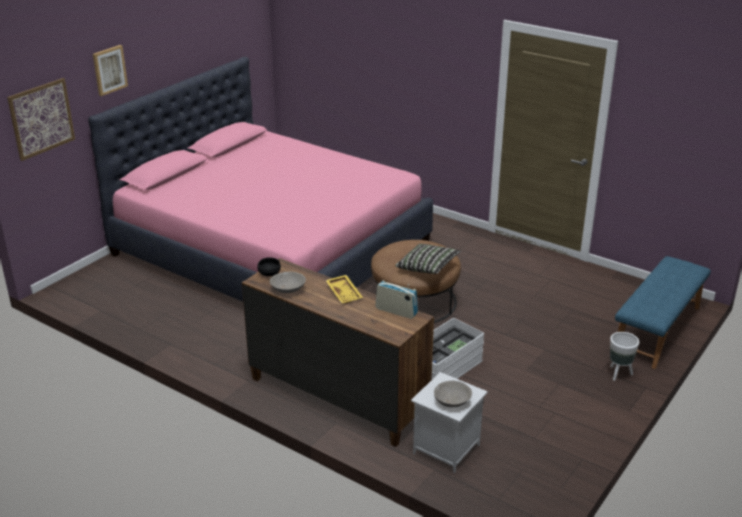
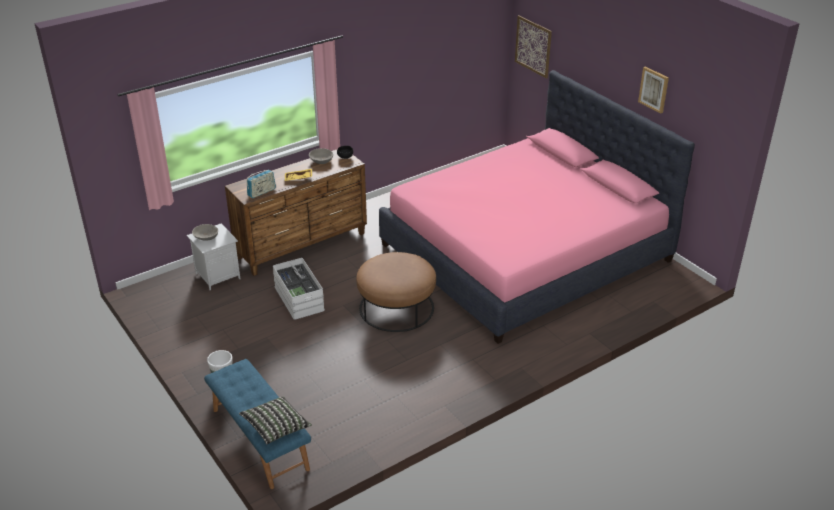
camera: 110 degrees right, 5 degrees up
(109, 70) = (582, 52): picture -> picture (654, 89)
(427, 268) = (373, 271): pillow -> pillow (276, 427)

